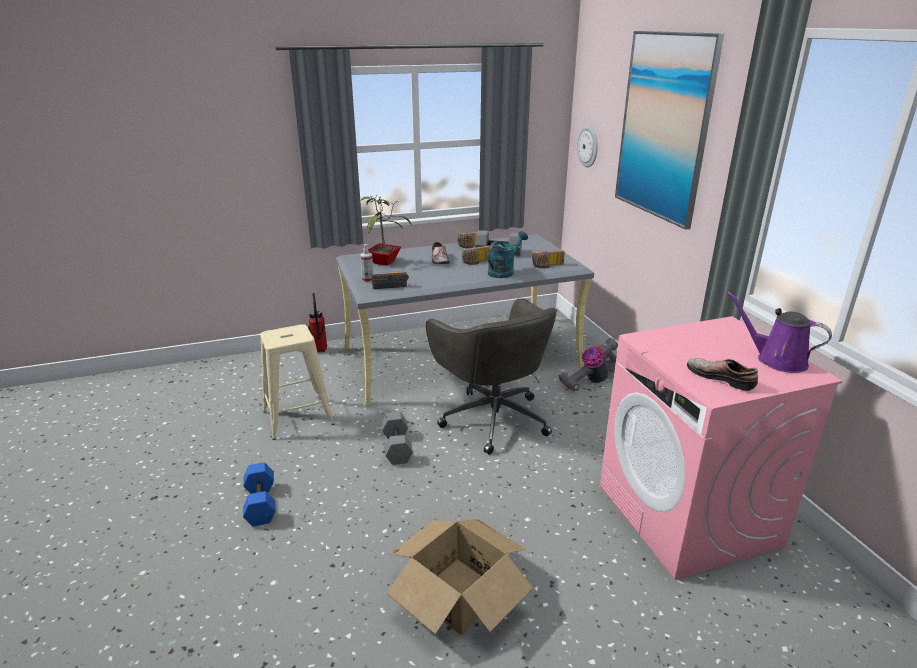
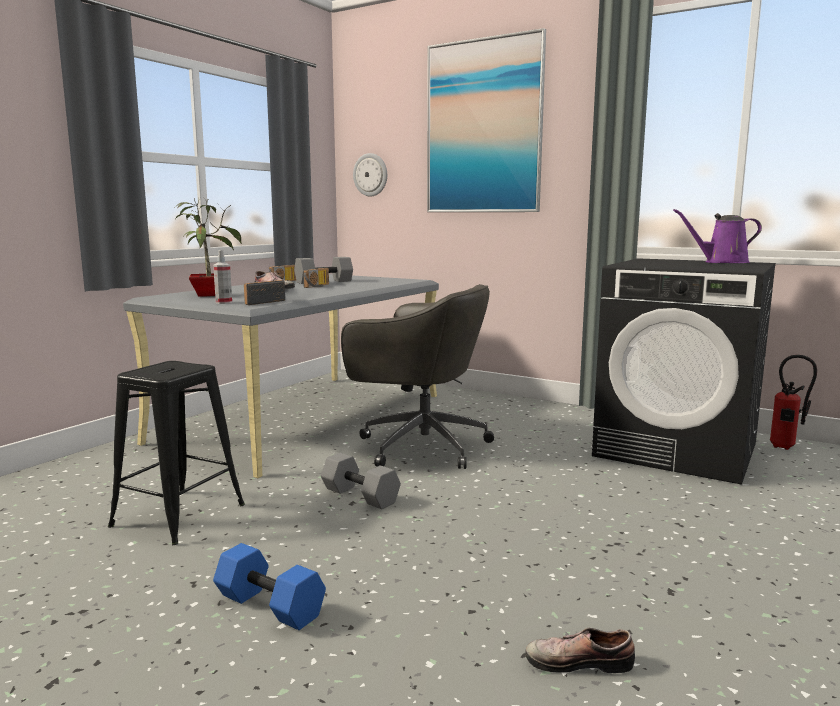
camera: 40 degrees left, 15 degrees down
(299, 418) = (180, 515): beige stool -> black stool
(319, 351) = (102, 456): fire extinguisher -> fire extinguisher (786, 448)
(458, 594) = (630, 567): cardboard box -> none
(504, 271) = (362, 286): turquoise watering can -> none
(548, 266) = (394, 282): radio -> none
(591, 381) = (460, 402): vacuum cleaner -> none
(688, 515) = (677, 450): pink washing machine -> black washing machine
(721, 377) = (722, 267): shoe -> shoe (577, 660)

